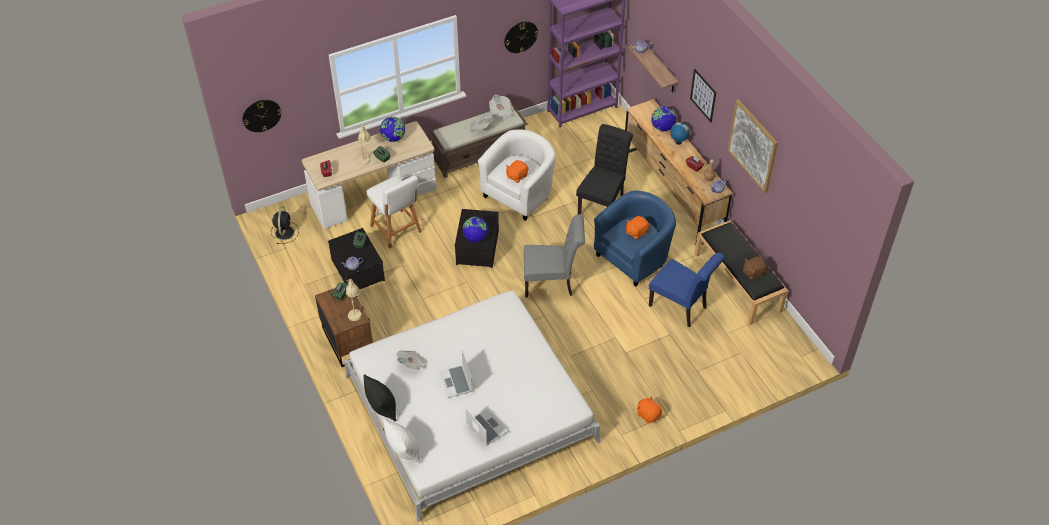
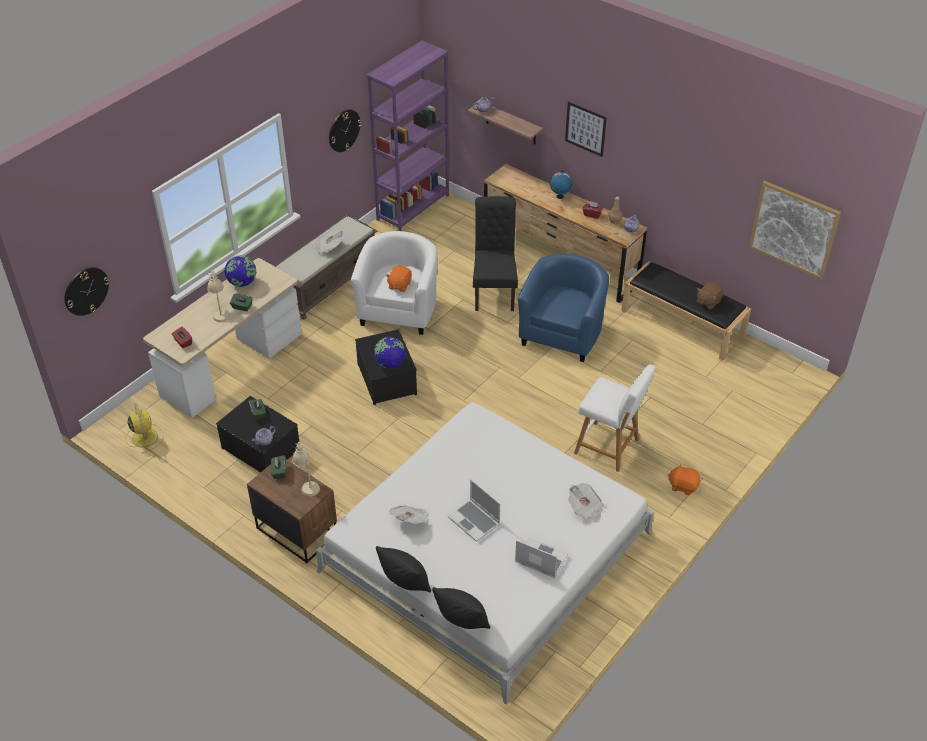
camera: 25 degrees left, 5 degrees down
(285, 232) = (144, 437): black fan -> yellow fan
(397, 230) = (282, 391): white stool -> white stool (609, 448)
(404, 451) = (462, 622): white pillow -> black pillow
(501, 113) = (342, 227): newspaper -> newspaper (585, 509)
(552, 283) = (493, 389): grey chair -> none
(636, 232) = (565, 300): orange plush toy -> none
(662, 128) = (534, 187): globe -> none
(681, 308) = (643, 367): blue chair -> none
(753, 146) = (673, 159): picture -> picture (794, 229)

